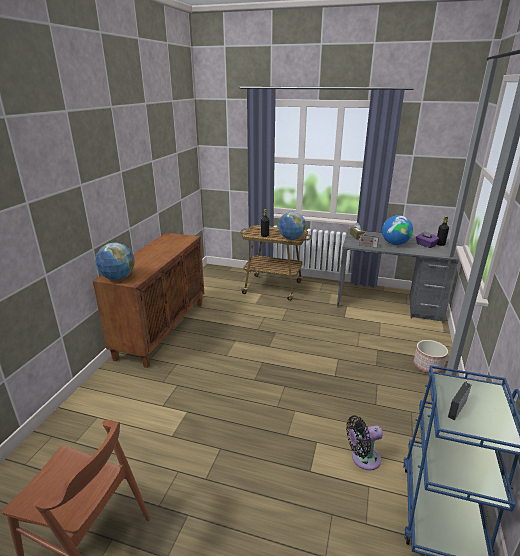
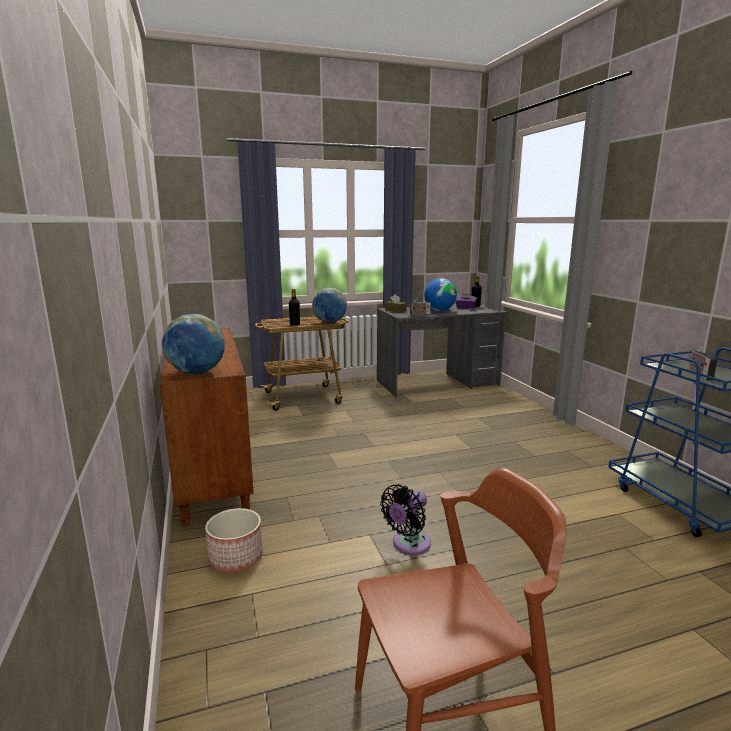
camera: 35 degrees left, 10 degrees down
(363, 458) = (584, 497): black fan -> black fan (408, 544)
(428, 366) = (532, 416): planter -> planter (235, 558)

